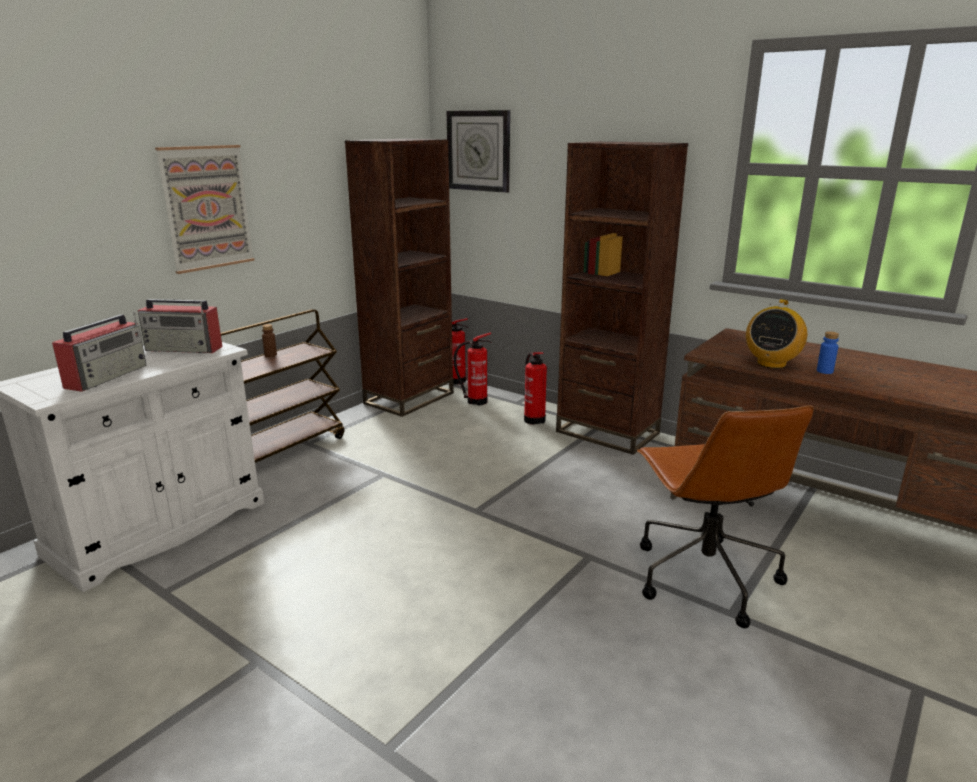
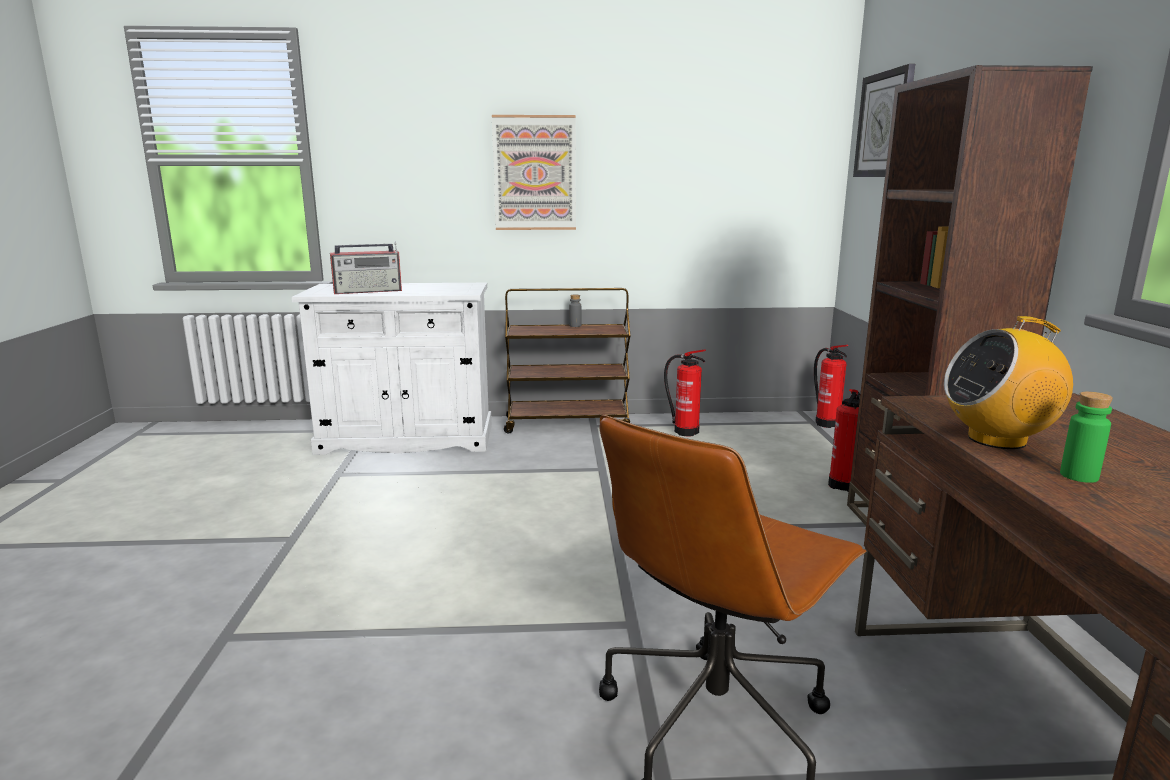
camera: 50 degrees right, 5 degrees down
(185, 349) = (450, 288): radio -> none
(270, 355) = (575, 326): brown bottle -> grey bottle
(409, 398) = (746, 422): brown bookcase -> none
(475, 401) = (809, 446): fire extinguisher -> fire extinguisher (684, 431)
(824, 371) = (1079, 476): blue bottle -> green bottle

